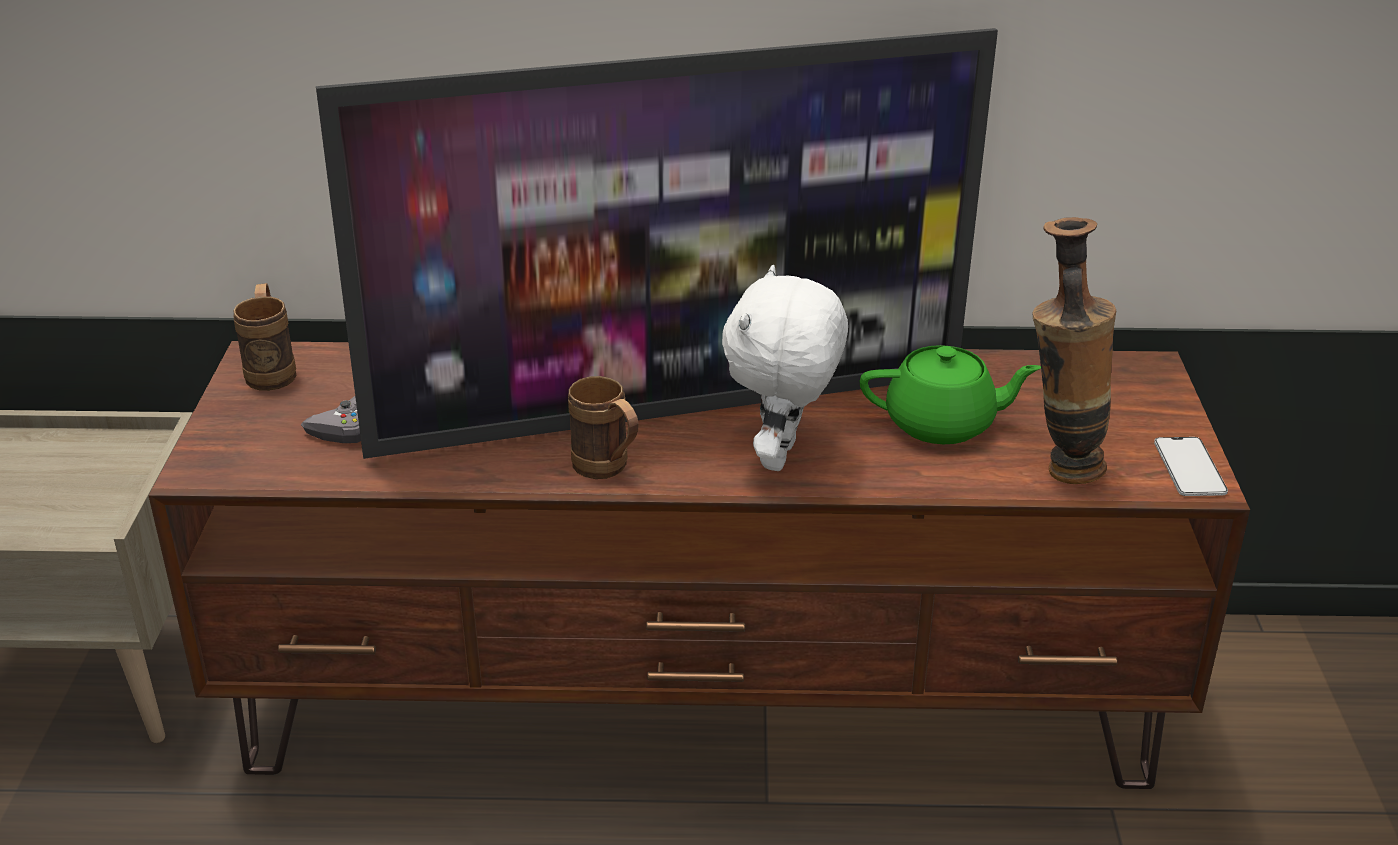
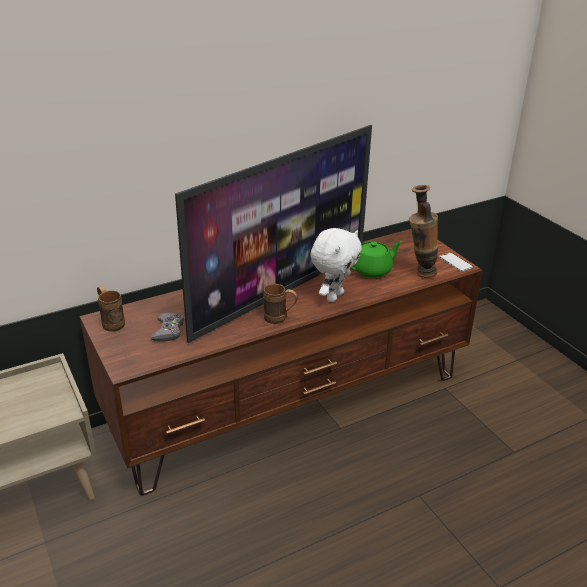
camera: 30 degrees left, 0 degrees up
(782, 457) = (333, 296): white plush toy -> white plush toy turned 135 degrees counterclockwise

